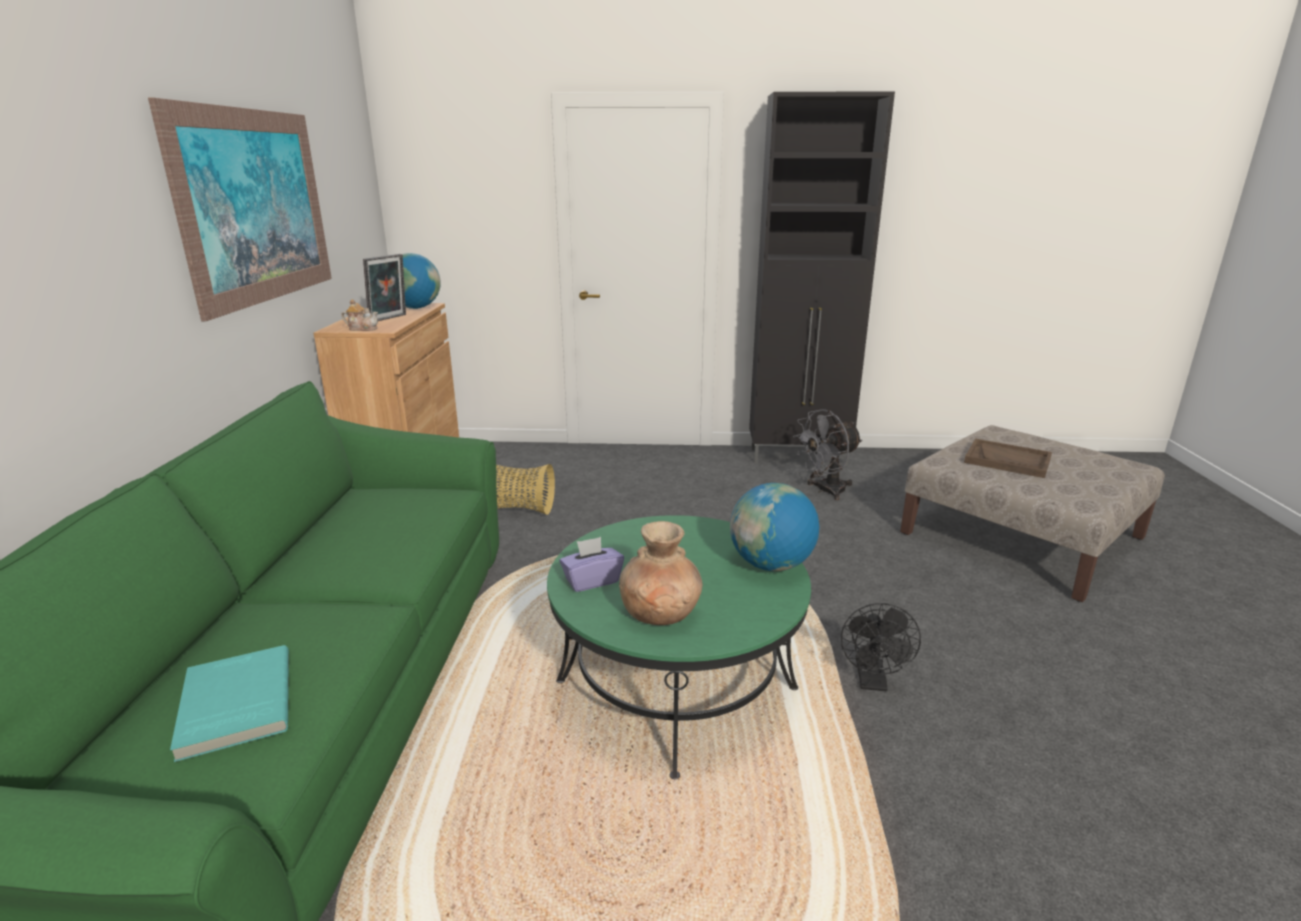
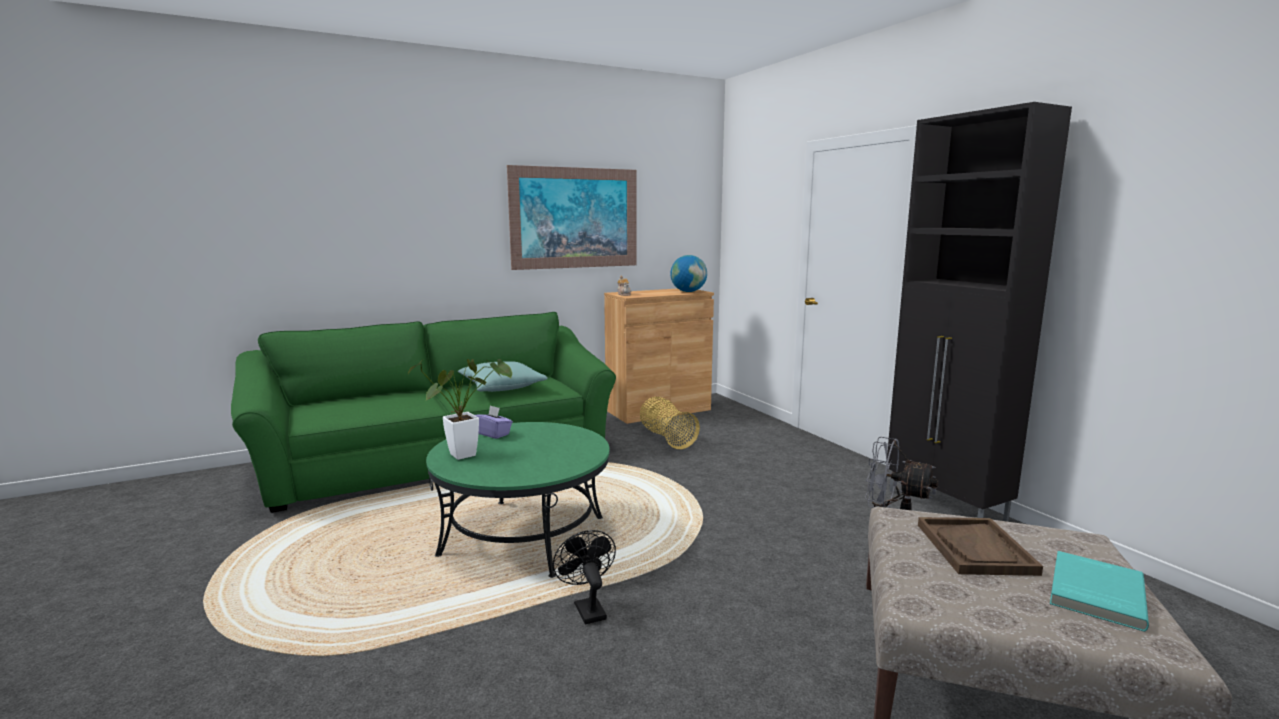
camera: 60 degrees right, 10 degrees down
(233, 704) = (349, 407): turquoise book -> turquoise book (1094, 592)
(371, 531) = (502, 387): none -> turquoise pillow
(389, 318) = (654, 293): picture frame -> none
(660, 614) = (469, 454): brown vase -> potted plant
(771, 565) = (556, 469): globe -> none
(872, 682) = (587, 608): black fan -> black fan turned 90 degrees clockwise

